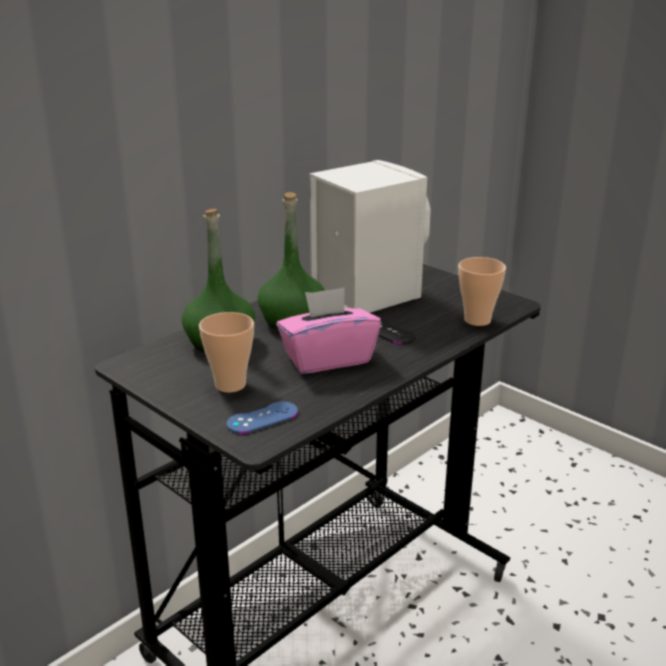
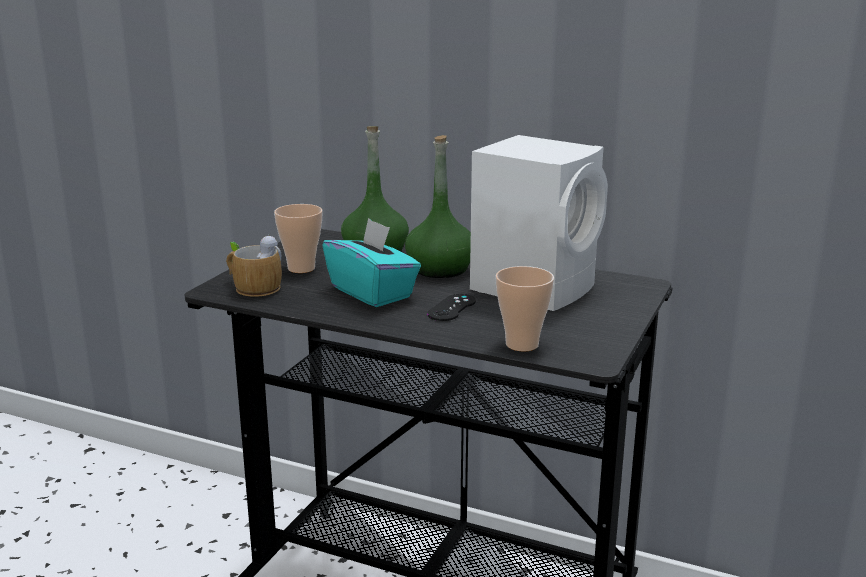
camera: 70 degrees right, 5 degrees down
(262, 418) = (253, 286): blue game controller -> mug
(327, 359) = (372, 292): pink tissue box -> turquoise tissue box

